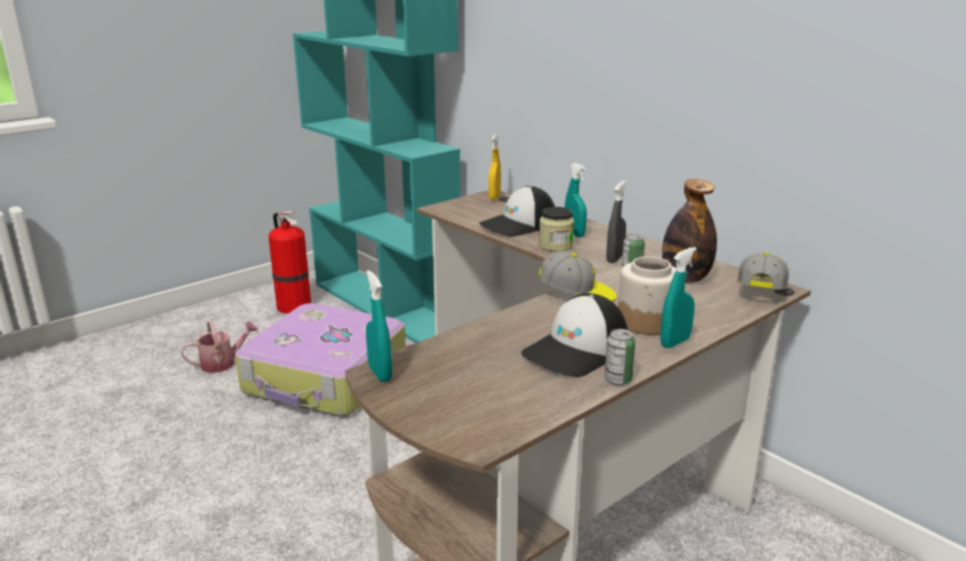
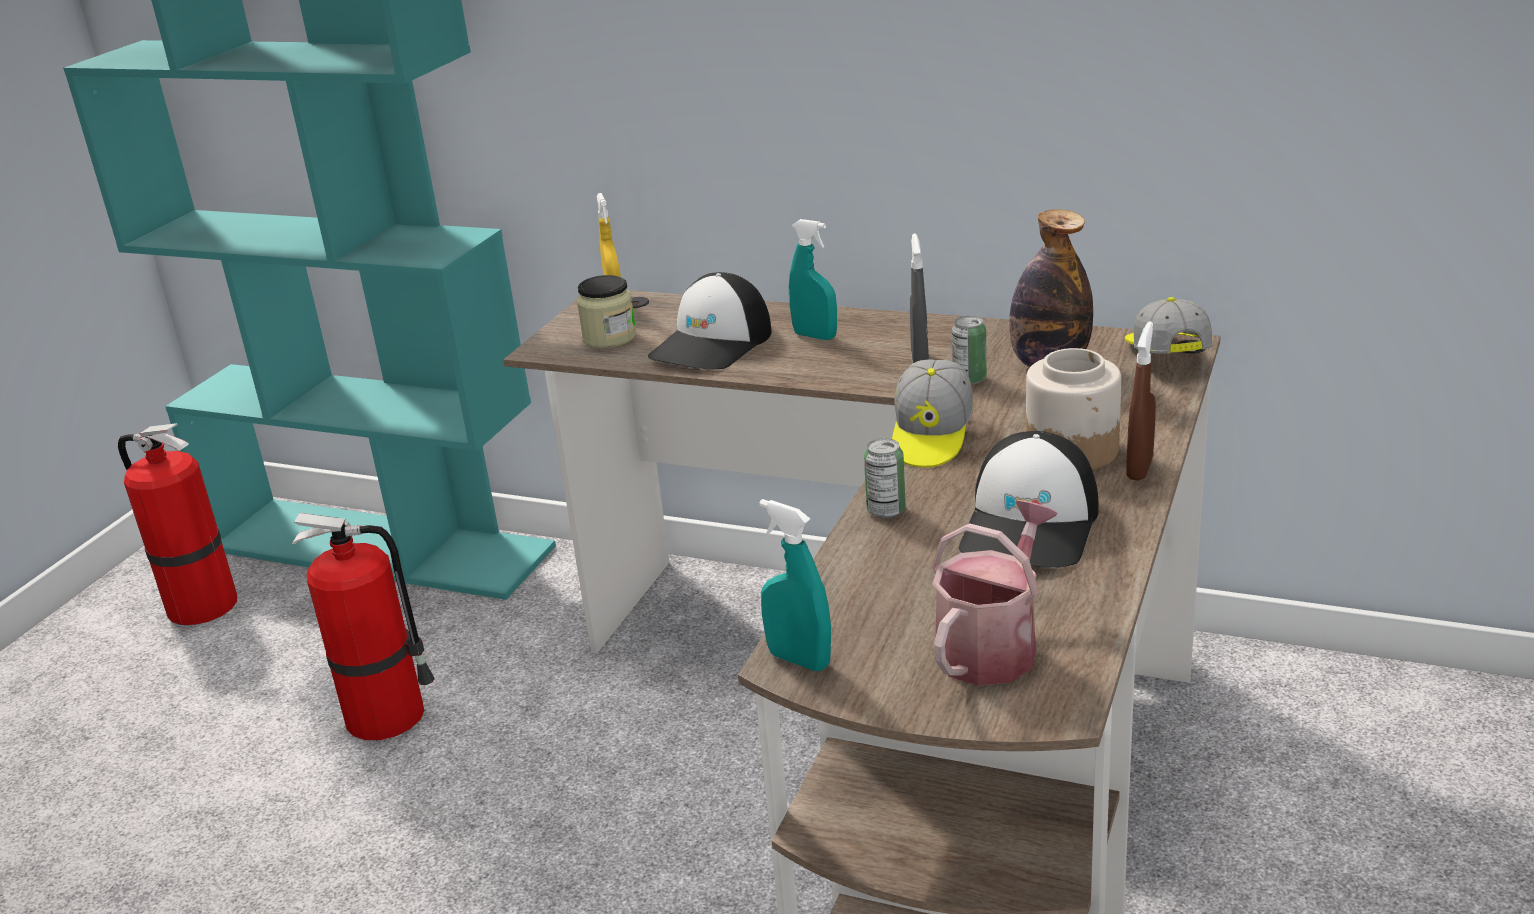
camera: 25 degrees left, 5 degrees up
(223, 363) = (159, 758): watering can -> watering can (992, 645)
(326, 378) = (389, 714): suitcase -> fire extinguisher
(555, 246) = (810, 365): jar -> jar (609, 337)
(576, 294) = (931, 437): cap -> cap turned 120 degrees clockwise
(618, 380) = (1129, 549): can -> can (886, 510)
(675, 342) = (1139, 468): turquoise spray bottle -> brown spray bottle

